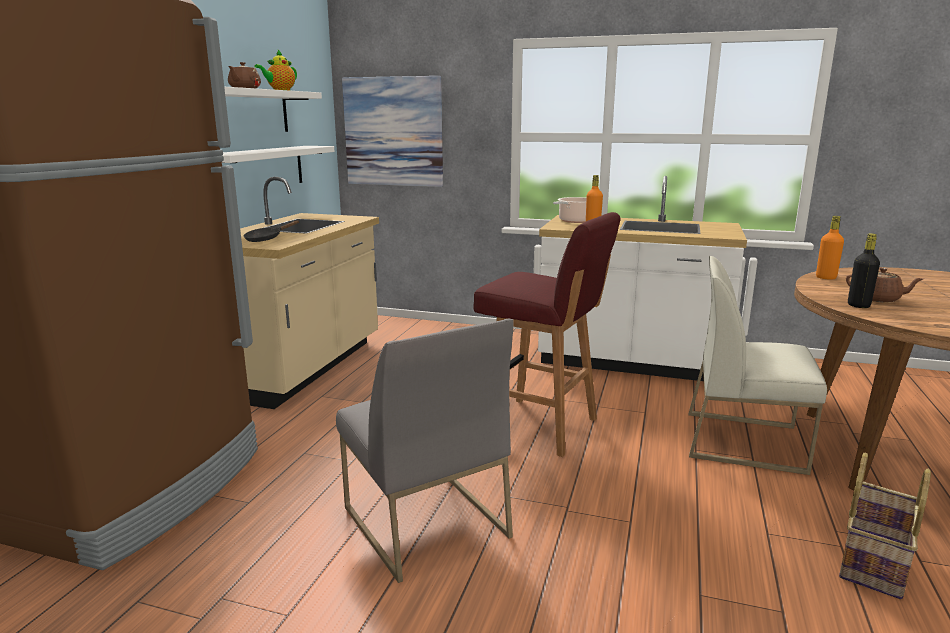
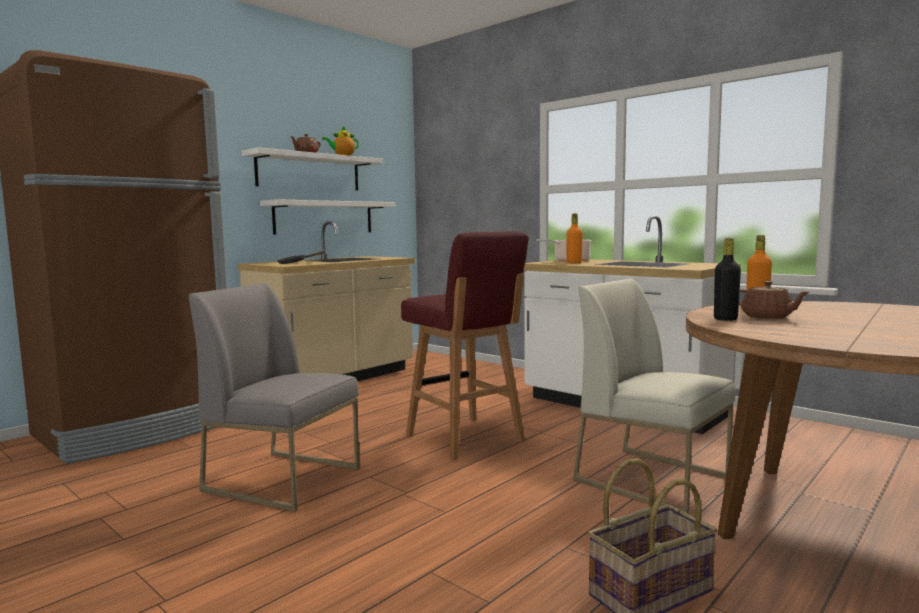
camera: 25 degrees right, 10 degrees down
(393, 132) = (453, 192): picture -> none
(423, 521) = (284, 479): grey chair -> grey chair turned 120 degrees clockwise

